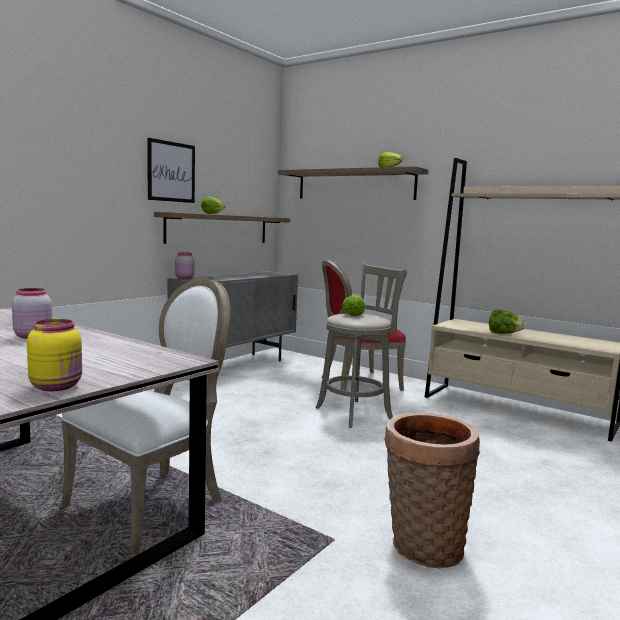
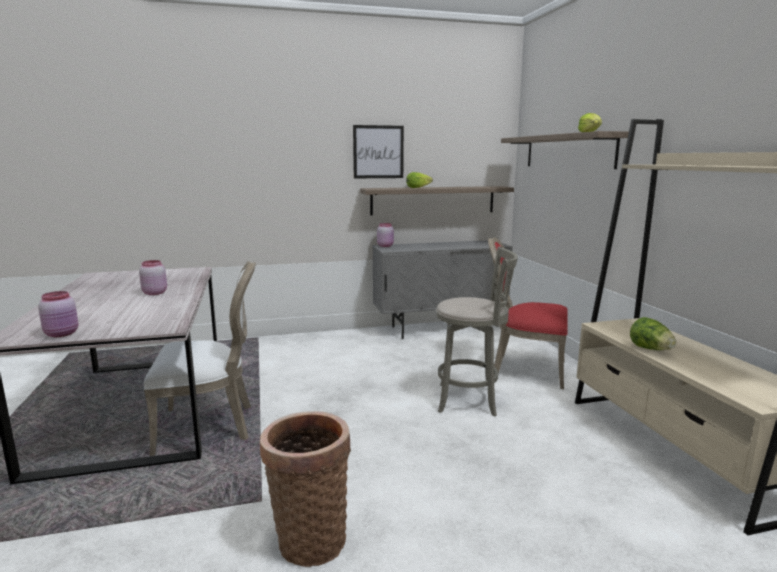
camera: 40 degrees right, 5 degrees up
(57, 386) = (62, 334): yellow jar -> pink jar
(353, 314) = (470, 300): lettuce -> none

